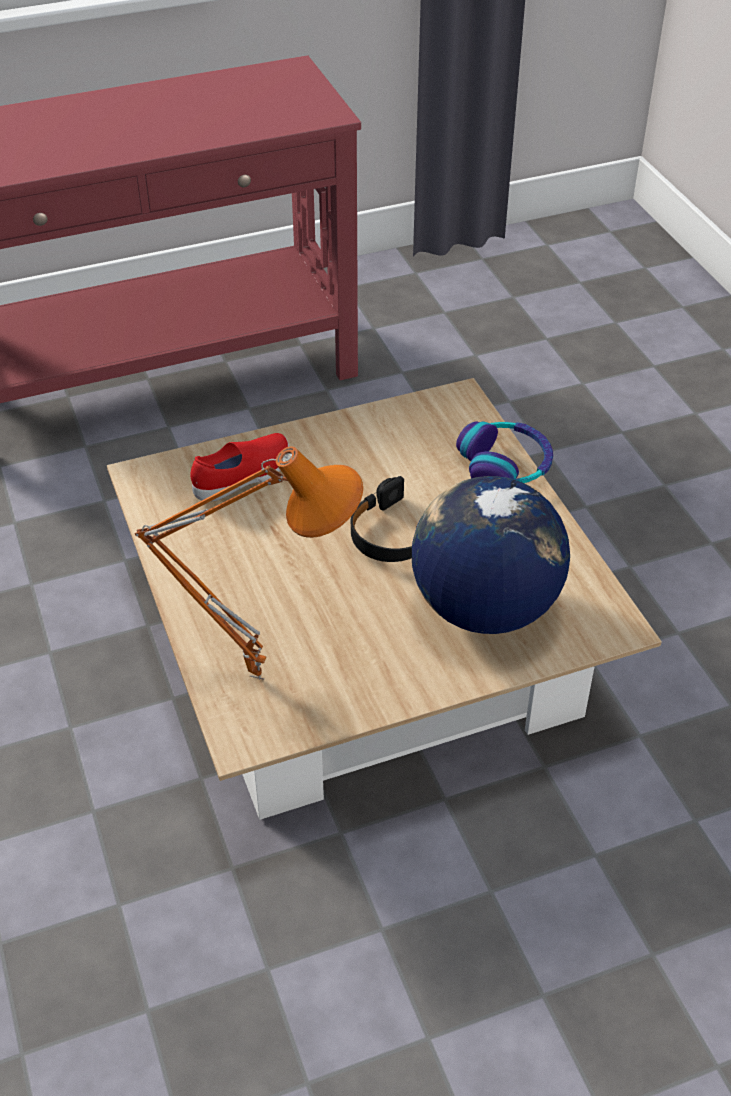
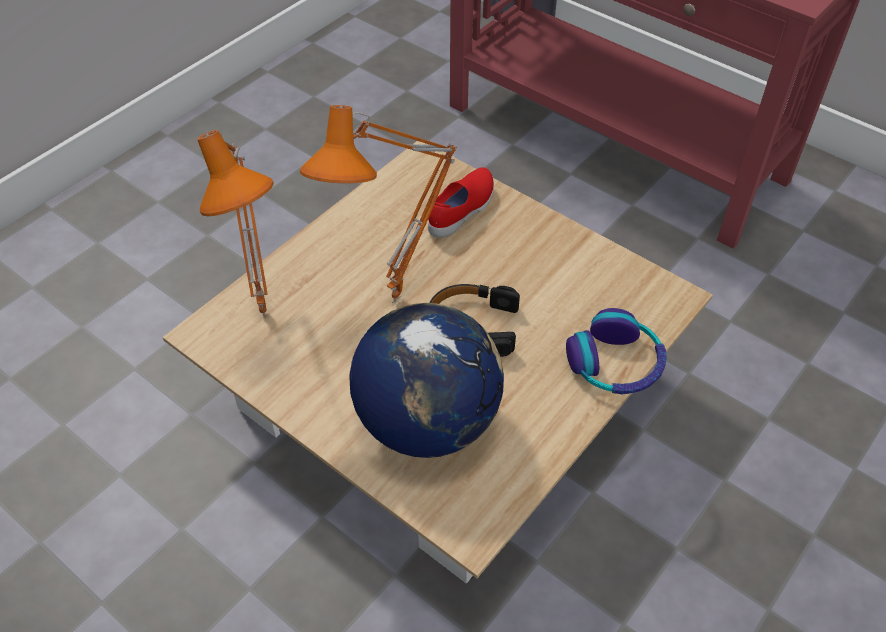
camera: 60 degrees right, 5 degrees up
(243, 478) = (462, 212): red shoe -> red shoe turned 75 degrees counterclockwise
(325, 569) = (400, 302): none -> orange table lamp

